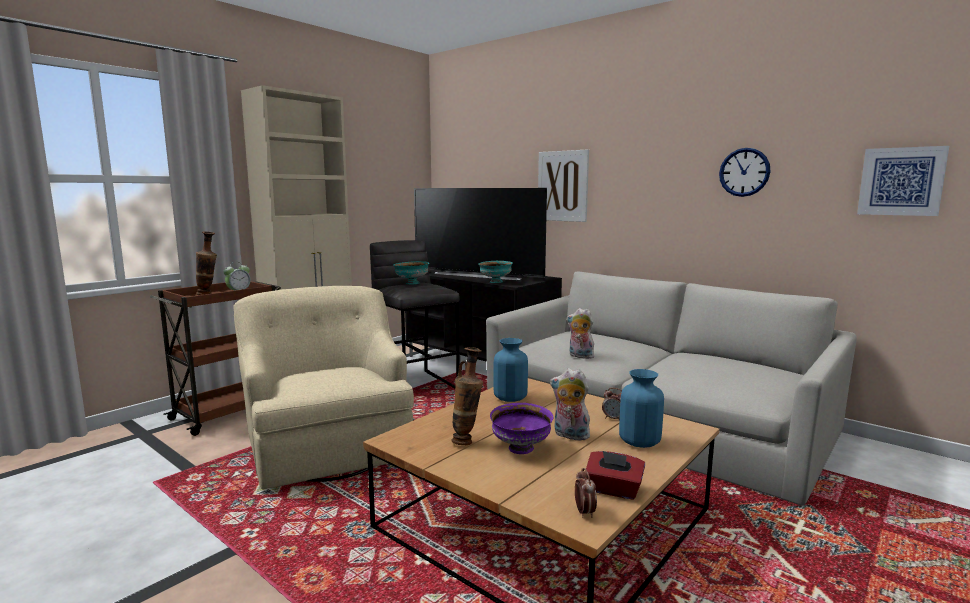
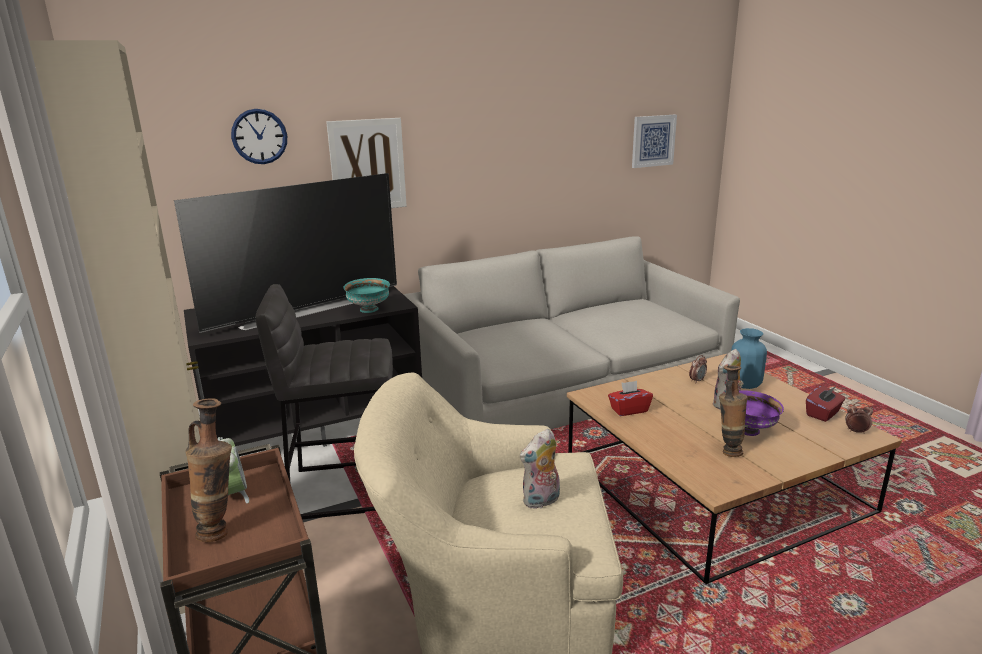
camera: 65 degrees left, 10 degrees up
(411, 283) = (331, 352): turquoise bowl -> none
(510, 398) = (629, 410): blue vase -> red tissue box
(580, 356) = (548, 352): plush toy -> plush toy (541, 501)
(744, 172) = (558, 138): wall clock -> wall clock (259, 136)

